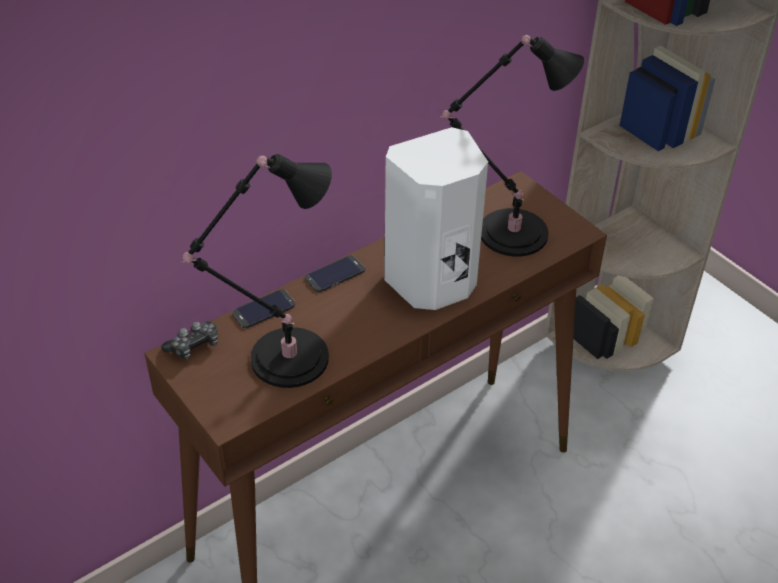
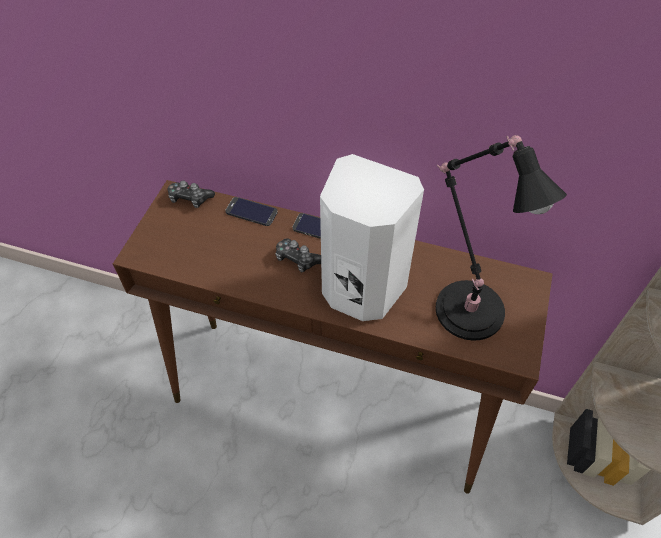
camera: 55 degrees right, 10 degrees up
(282, 359) = (213, 249): black table lamp -> none
(357, 306) = (297, 259): none -> game controller

